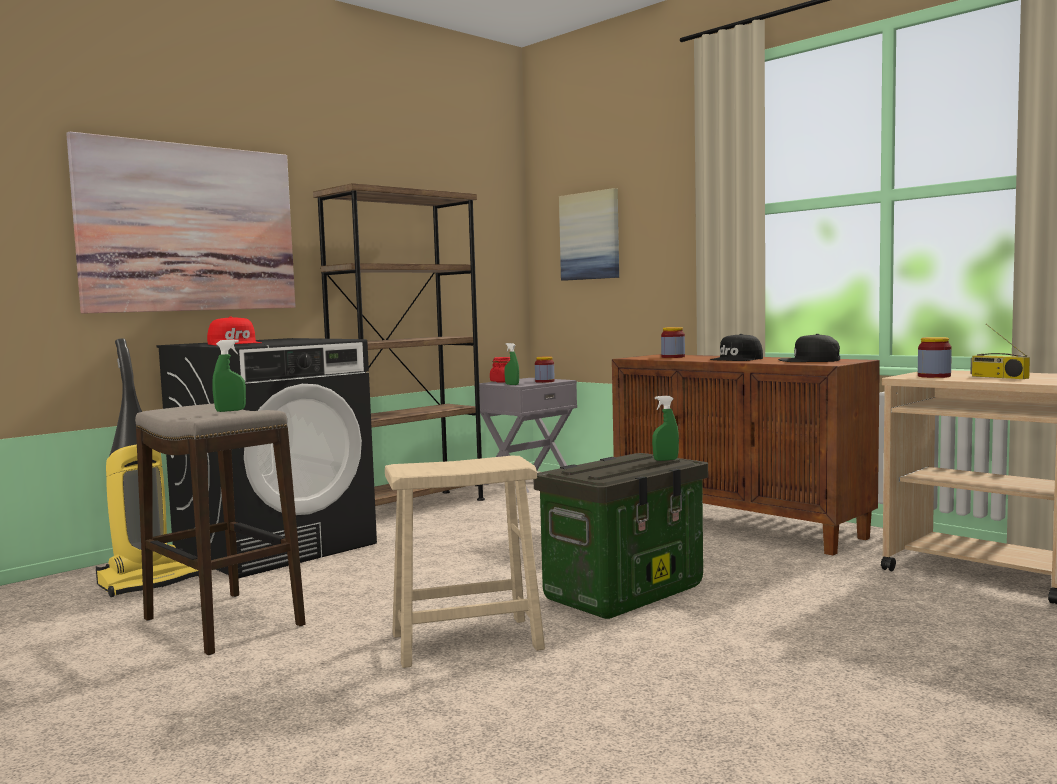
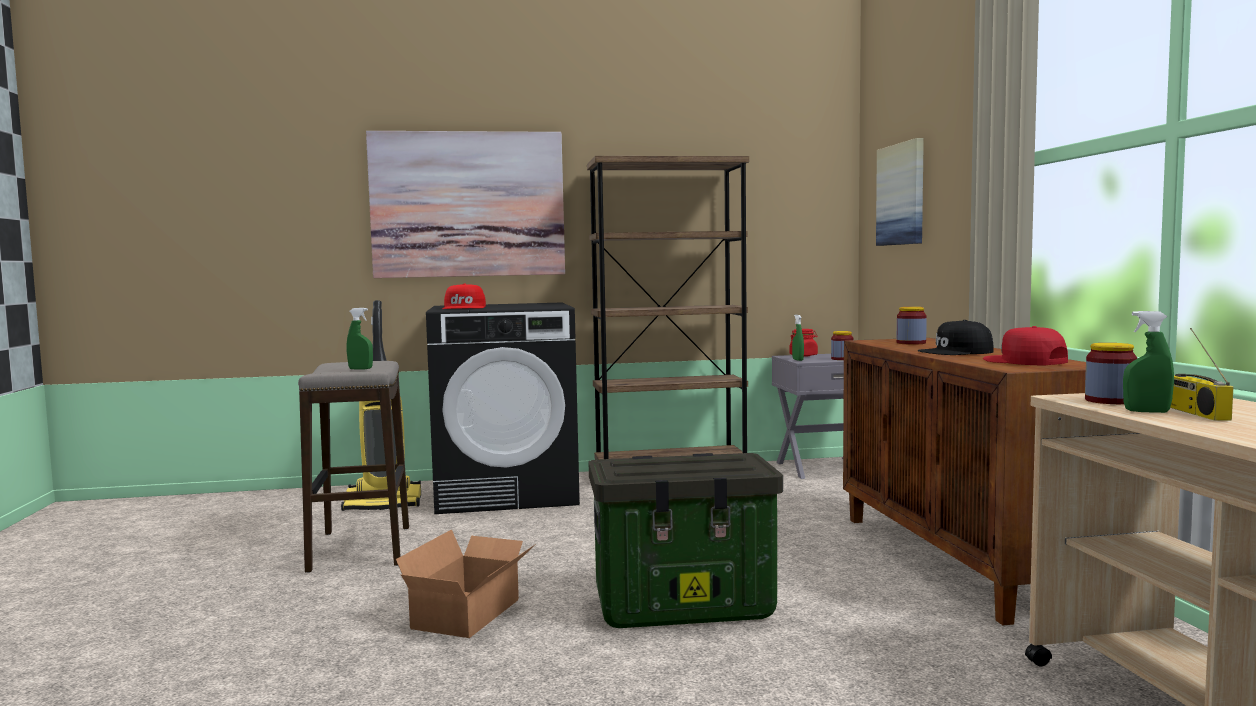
camera: 35 degrees right, 0 degrees up
(466, 641) = (471, 613): beige stool -> cardboard box
(665, 460) = (736, 465): green spray bottle -> green spray bottle (1146, 411)
(810, 360) = (1024, 361): black cap -> red cap

